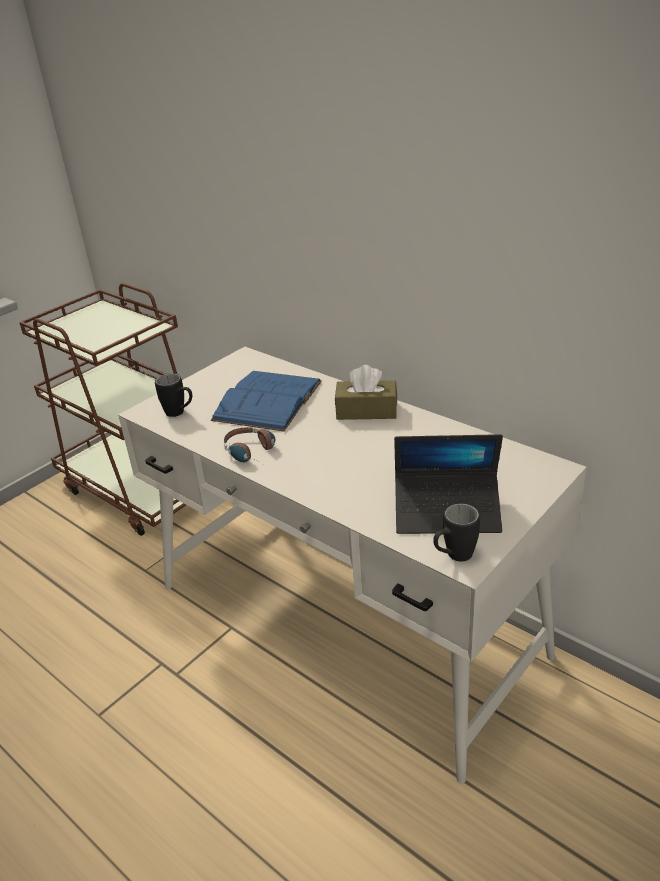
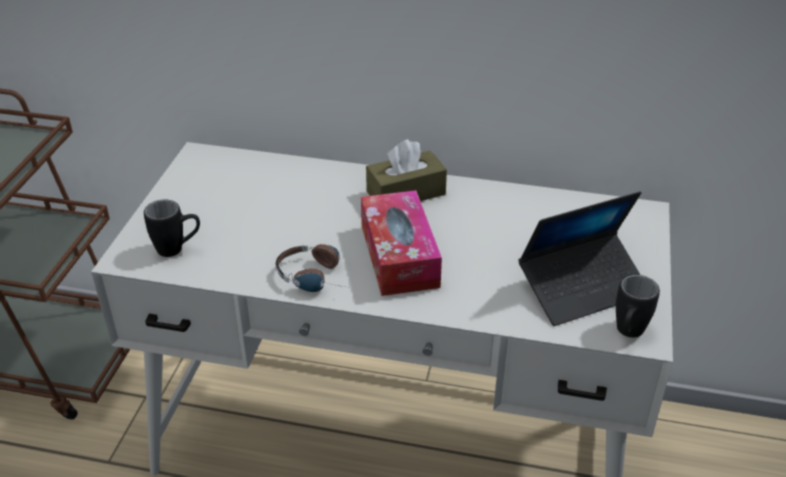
camera: 30 degrees left, 5 degrees up
(268, 400) = (278, 206): blue book -> none
(323, 453) = (399, 255): none -> tissue box

